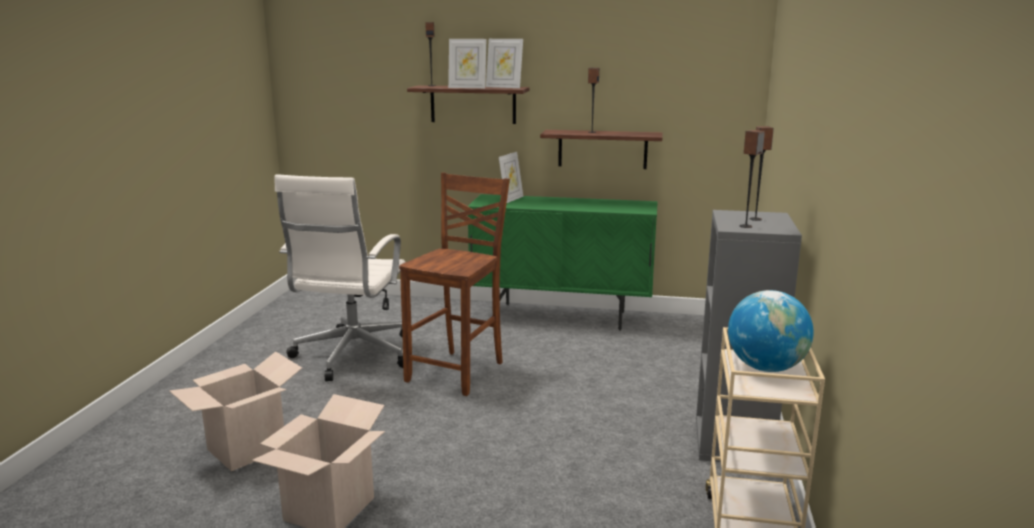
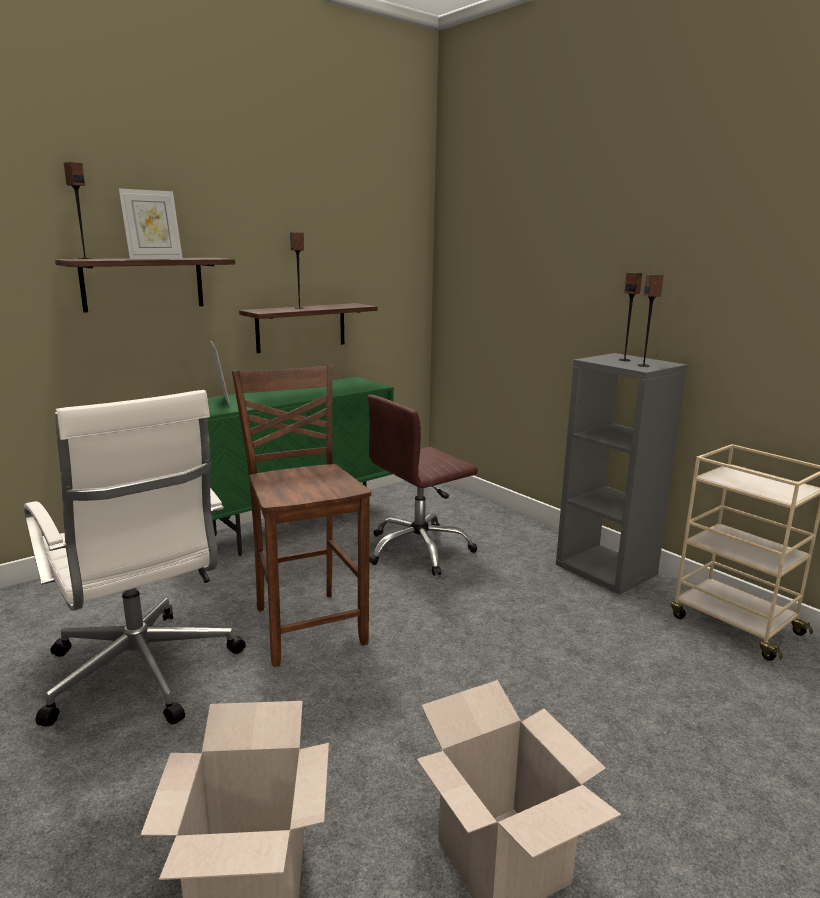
camera: 50 degrees left, 0 degrees up
(504, 87) = (195, 258): picture frame -> none
(612, 364) = (419, 550): none -> brown office chair
(765, 368) = (748, 479): globe -> none

